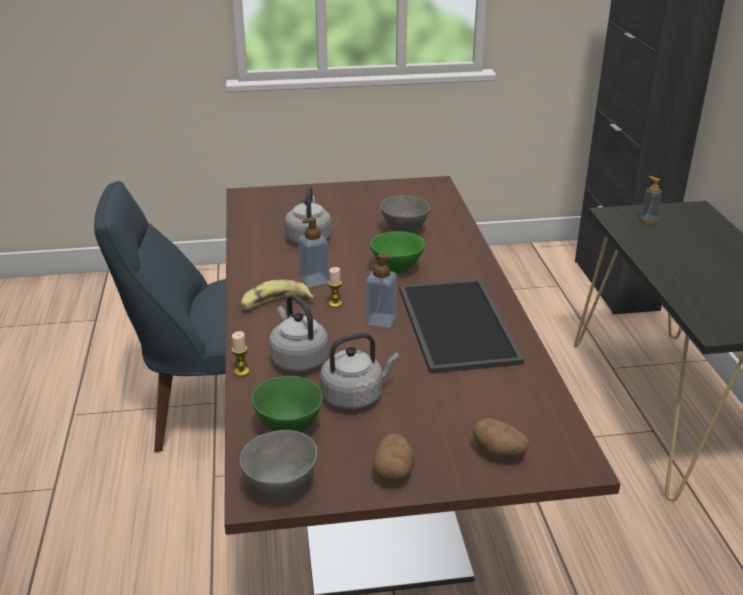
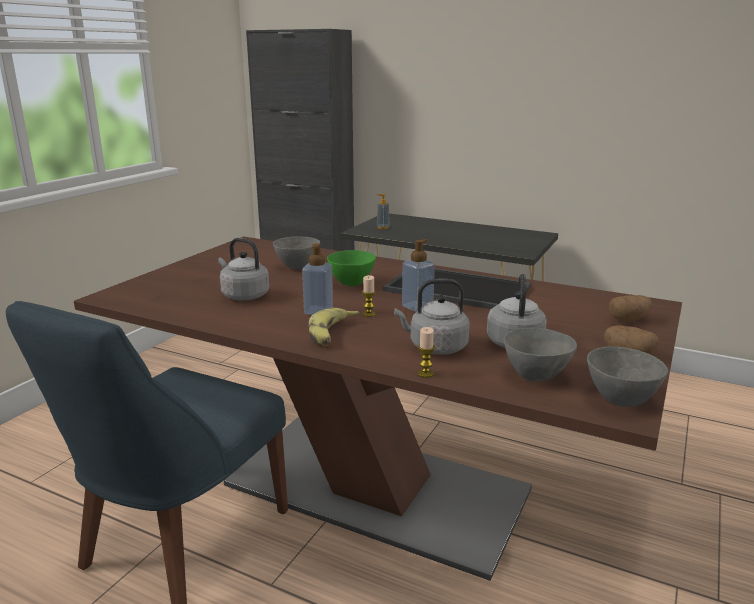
camera: 55 degrees left, 10 degrees down
(290, 428) = (536, 376): green bowl -> grey bowl

